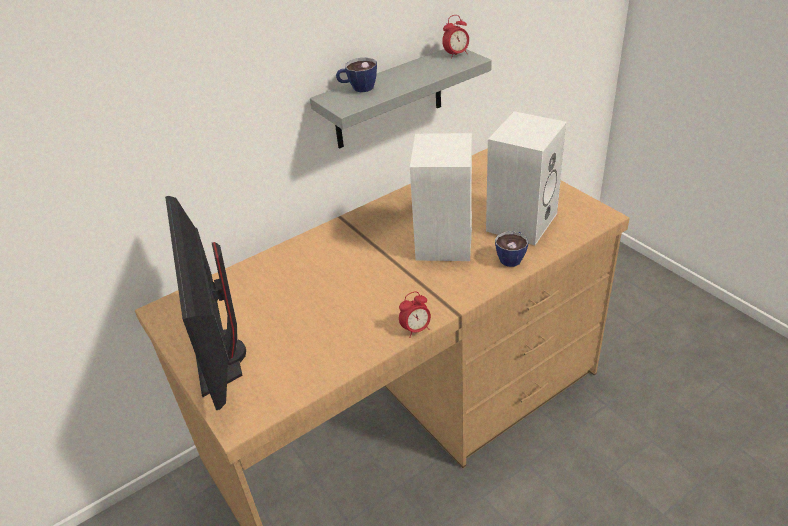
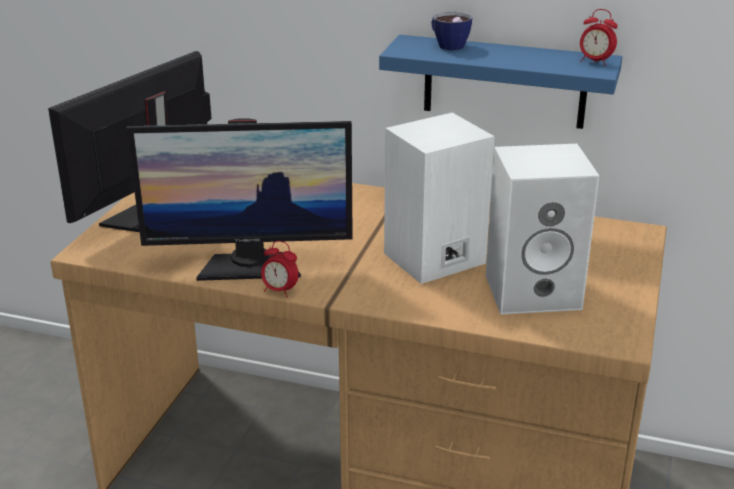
camera: 50 degrees right, 10 degrees down
(364, 331) = (249, 265): none -> monitor
(388, 98) = (504, 82): grey shelf -> blue shelf
(512, 257) = (460, 307): cup -> none

